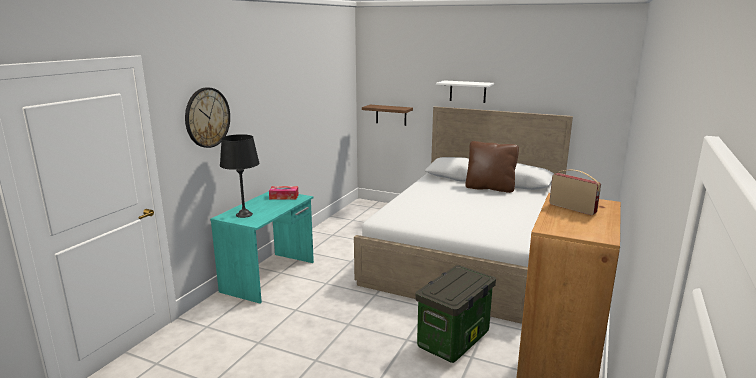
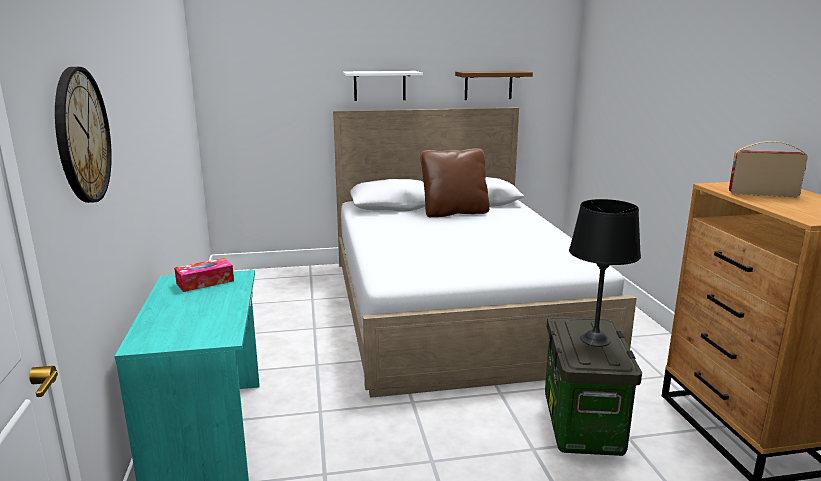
camera: 35 degrees left, 0 degrees up
(244, 214) = (177, 329): black table lamp -> black table lamp (594, 339)
(391, 115) = (261, 131): brown shelf -> brown shelf (488, 85)

